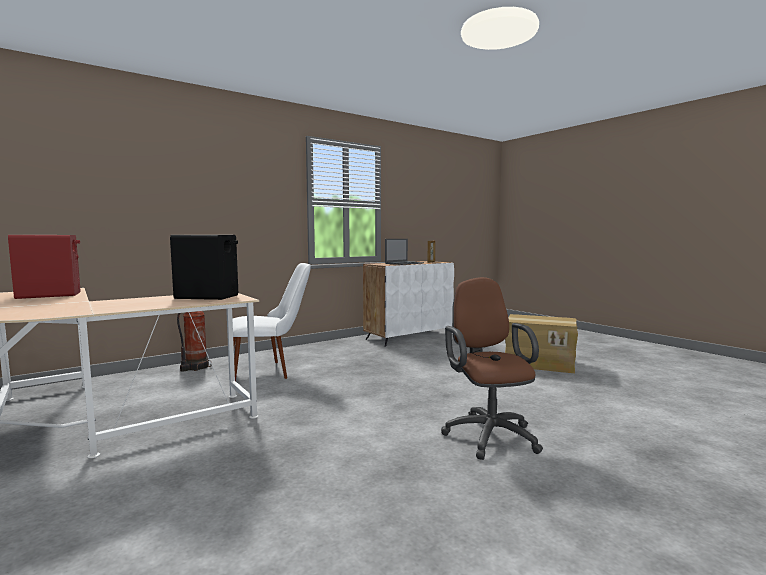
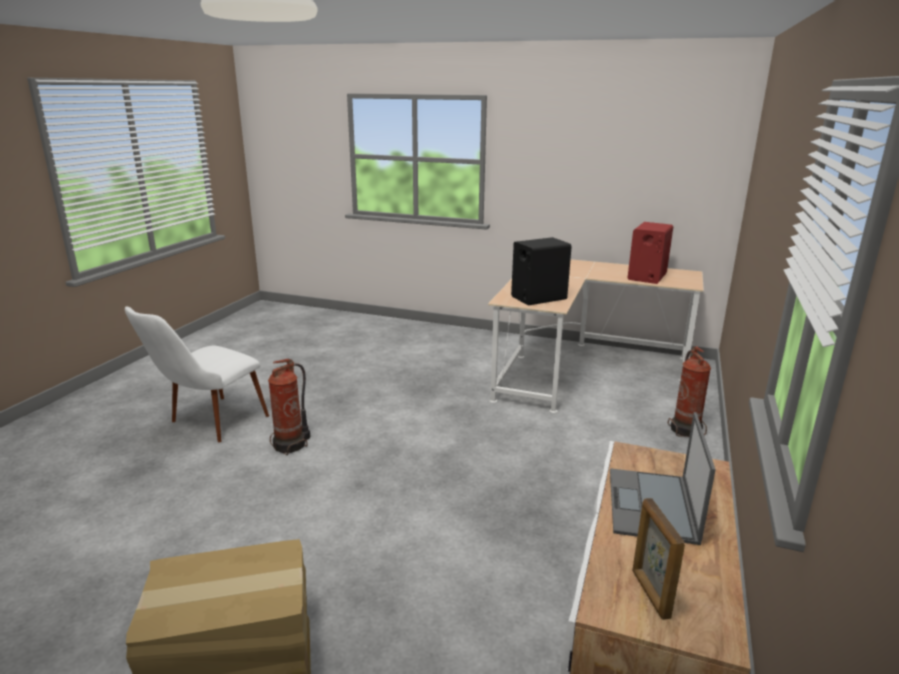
camera: 145 degrees right, 15 degrees up
(270, 371) = (604, 453): white chair -> white chair (207, 425)
(488, 434) = (291, 445): brown office chair -> fire extinguisher

